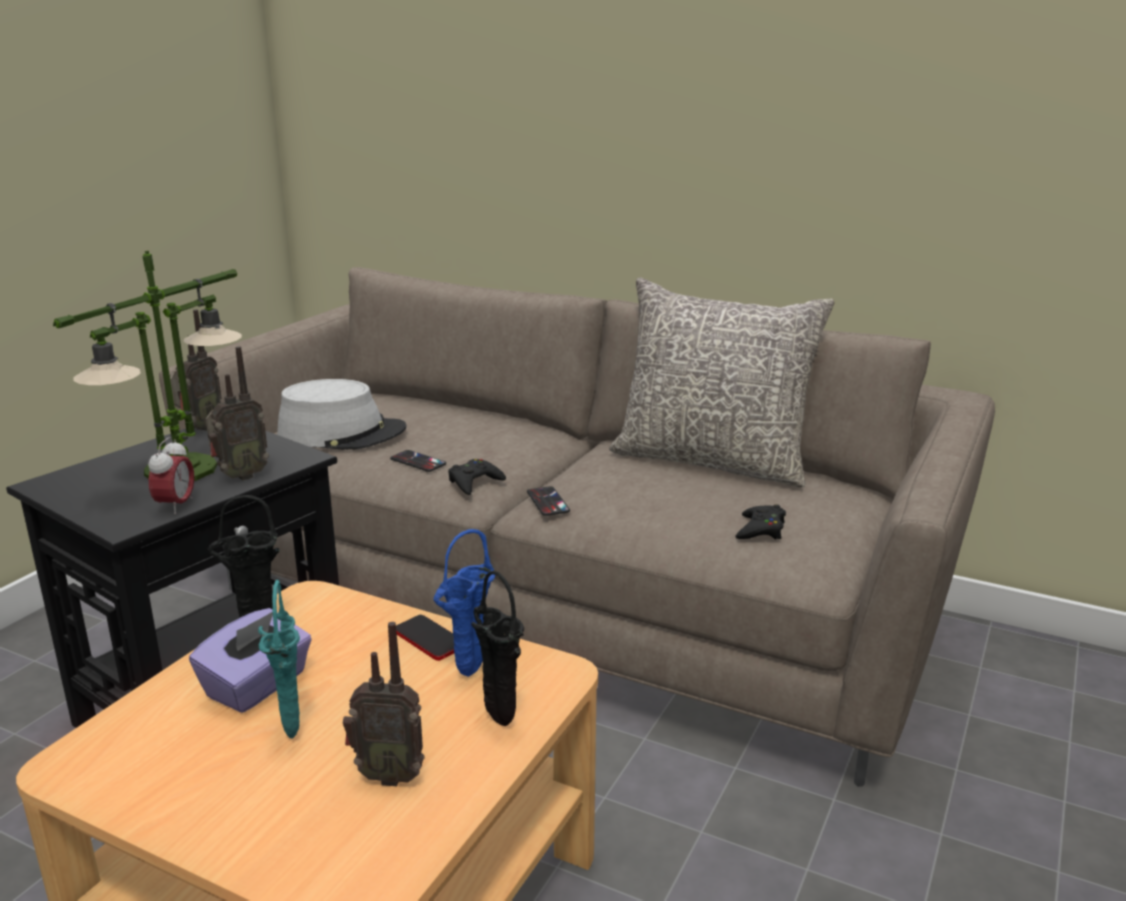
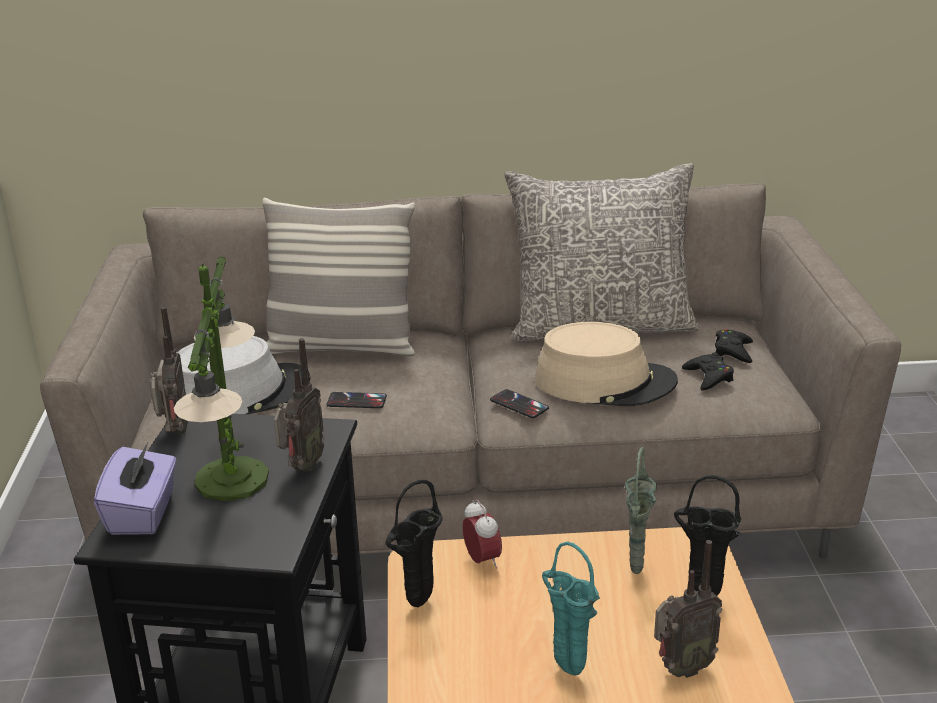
camera: 30 degrees left, 5 degrees up
(176, 506) = (290, 516): alarm clock -> alarm clock (482, 561)
(257, 686) = (489, 648): purple tissue box -> purple tissue box (143, 513)
(429, 639) = (569, 556): phone -> none
(463, 421) = (341, 347): none -> pillow
(468, 675) = (636, 572): blue vase -> green vase
(474, 482) = (433, 405): black game controller -> black game controller (733, 351)
(649, 505) = (605, 382): none -> beige hat

